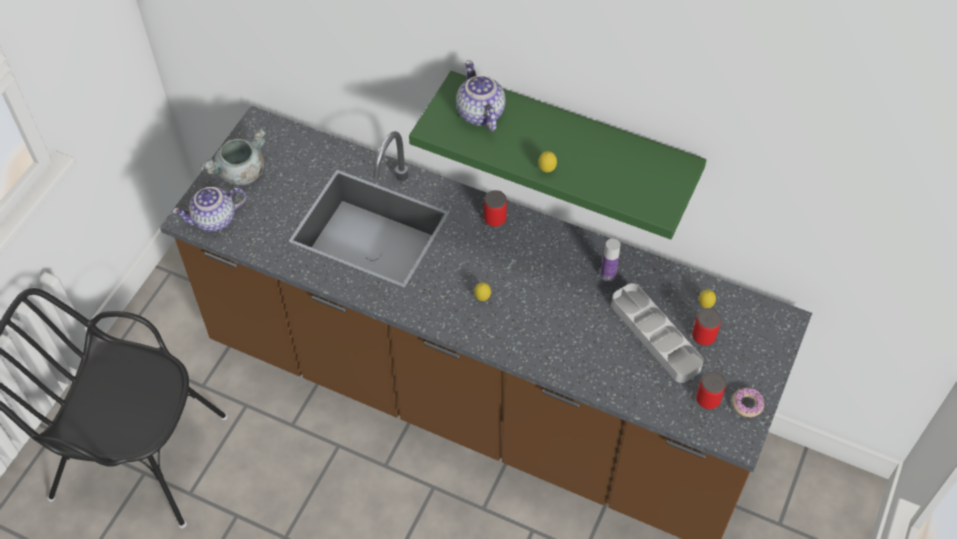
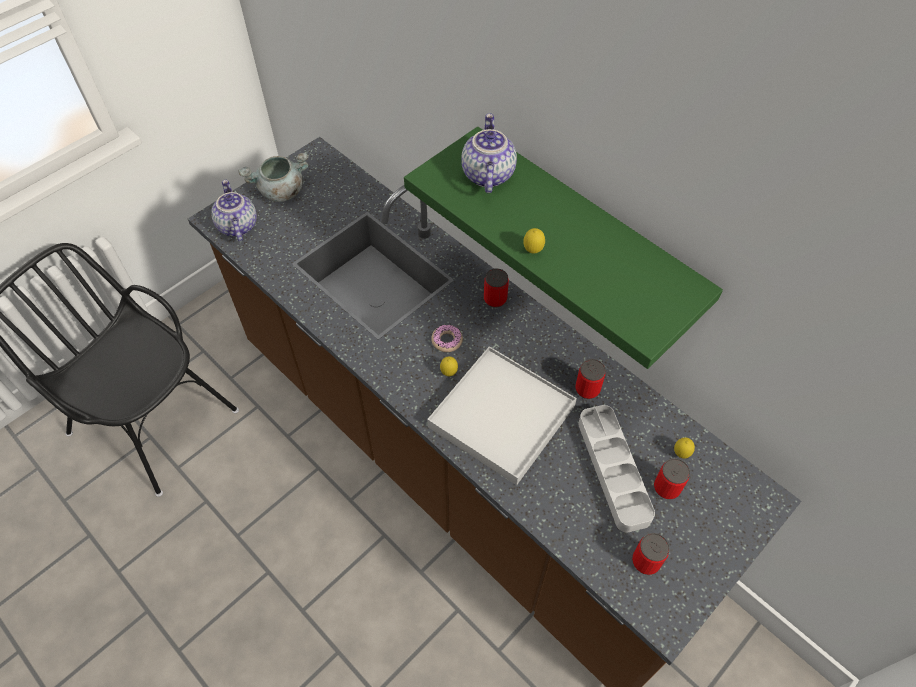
camera: 20 degrees right, 0 degrees up
(214, 220) = (236, 226): teapot -> teapot turned 75 degrees clockwise
(544, 321) = (501, 416): none -> white tray
(608, 275) = (587, 389): bottle -> can
(747, 404) = (689, 582): donut -> donut (447, 341)

